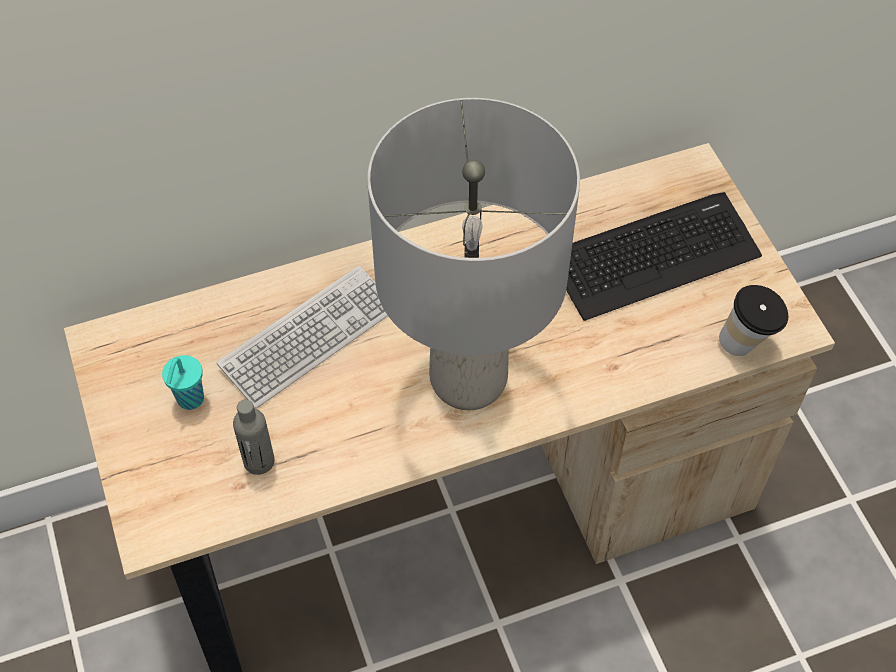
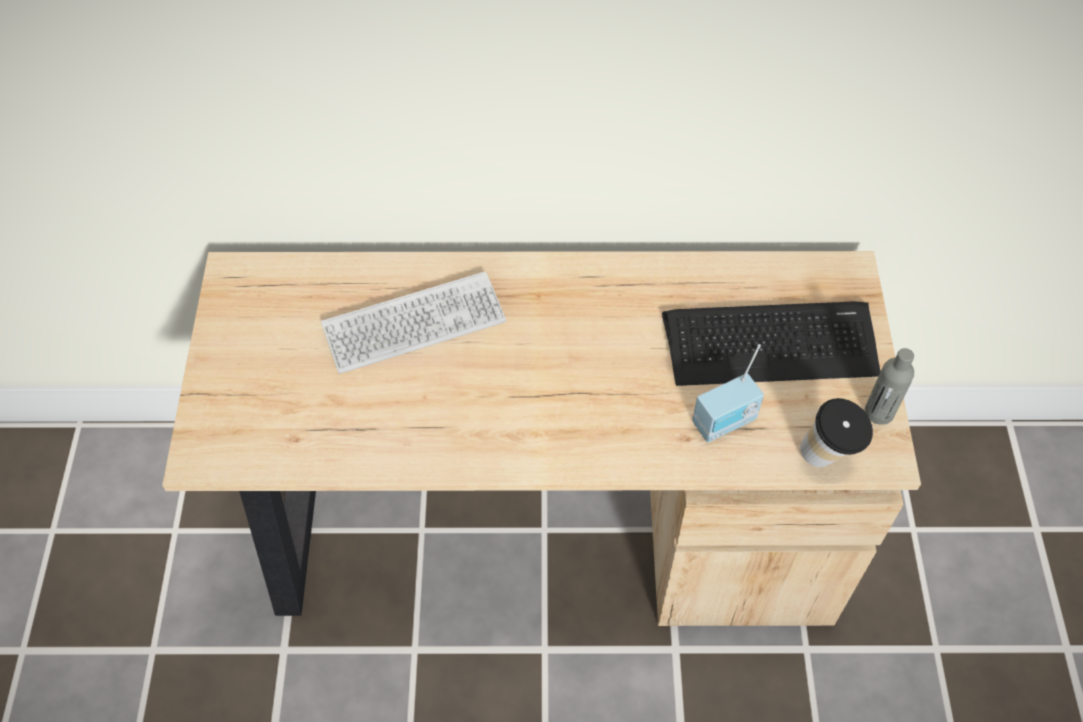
camera: 20 degrees right, 0 degrees up
(189, 400) = (285, 348): turquoise cup -> none
(259, 461) = (321, 422): grey bottle -> grey bottle (879, 412)
(468, 381) = (542, 409): grey table lamp -> none
(643, 341) = (725, 423): none -> radio

